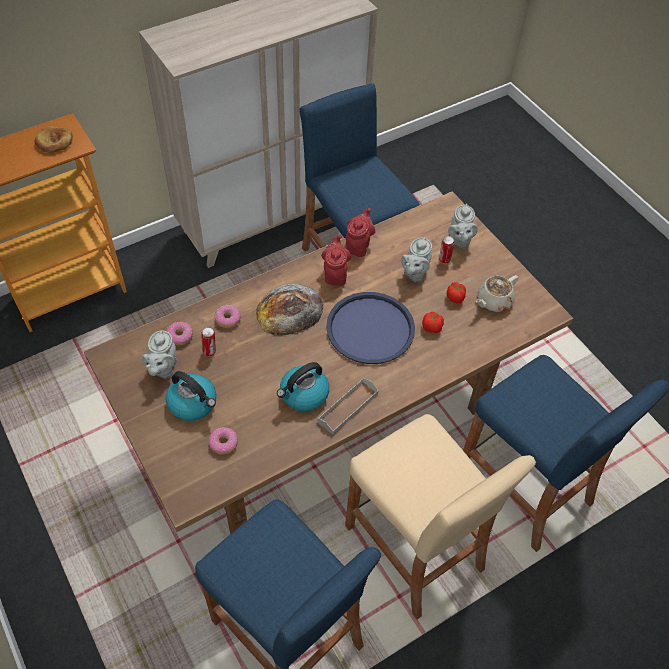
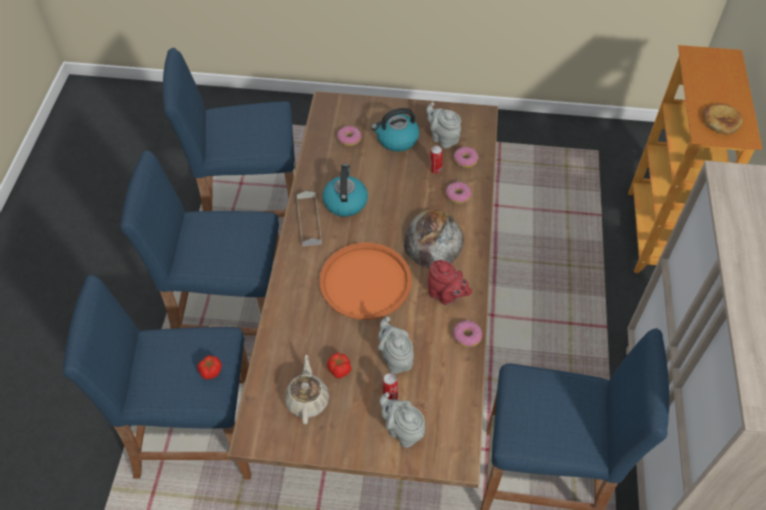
camera: 130 degrees right, 0 degrees up
(358, 245) = (467, 336): red teapot -> donut
(370, 328) = (365, 281): blue tray -> orange tray
(413, 547) = (232, 321): beige stool -> blue stool
(432, 328) = (325, 327): tomato -> tomato (211, 371)

